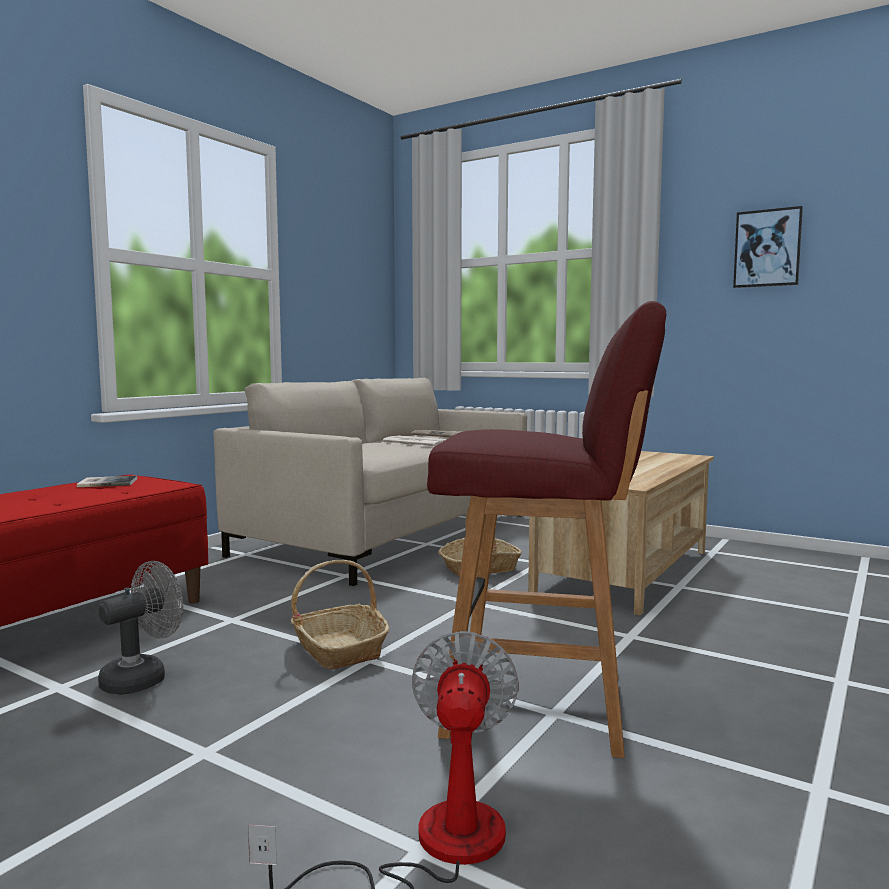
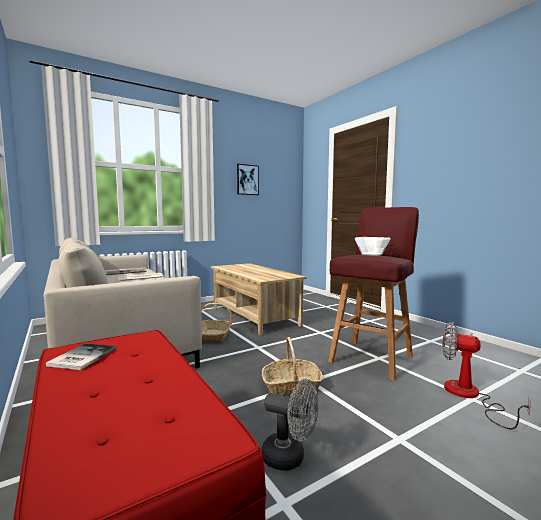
camera: 65 degrees left, 0 degrees up
(143, 678) = (290, 457): grey fan -> grey fan turned 135 degrees clockwise
(522, 431) = (372, 254): none -> bowl

